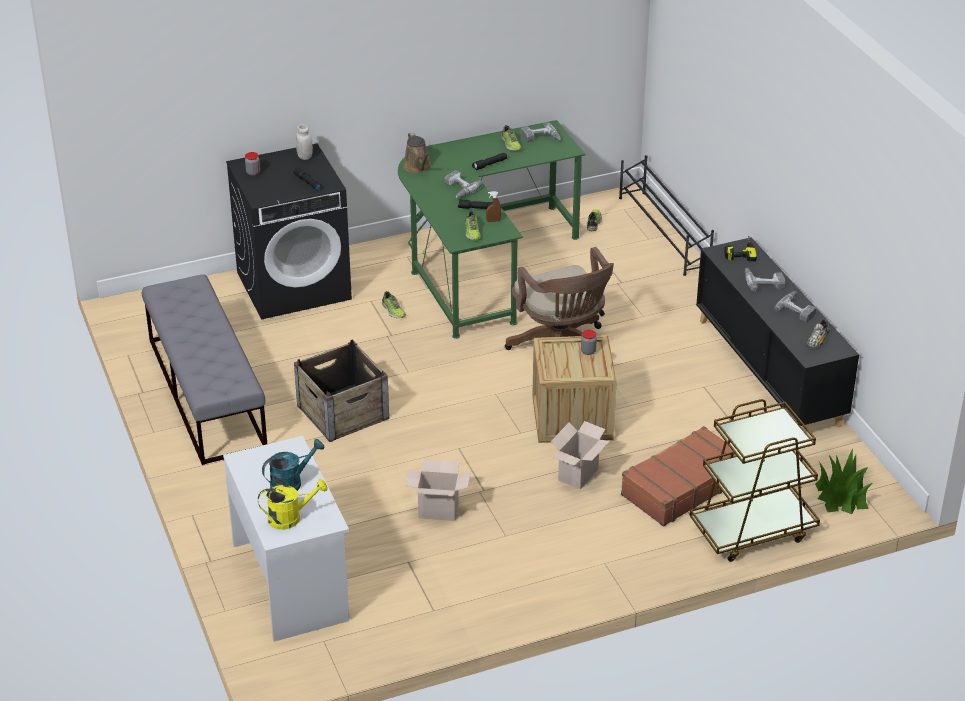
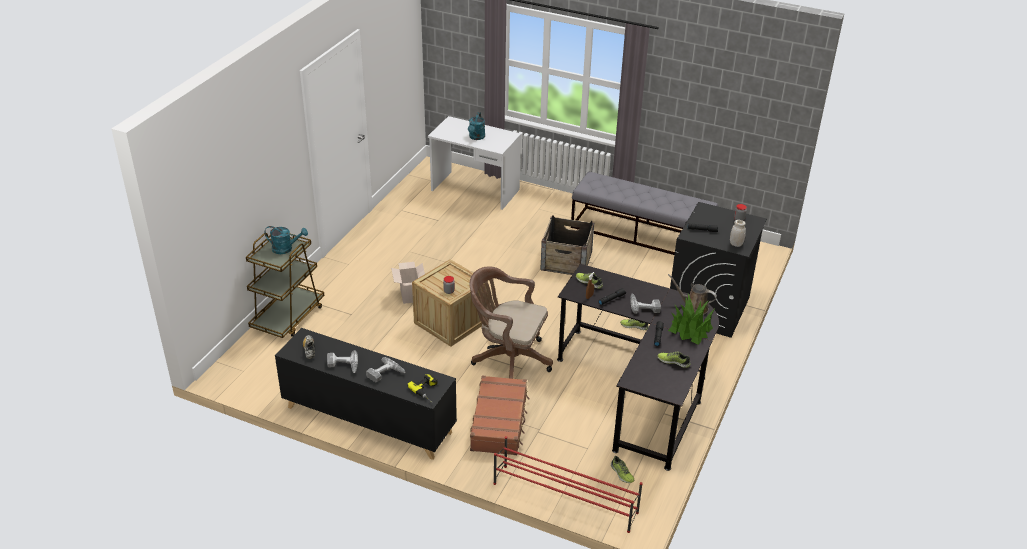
camera: 135 degrees right, 0 degrees up
(290, 518) = (456, 128): yellow watering can -> none
(437, 511) = (454, 244): cardboard box -> none
(480, 262) = (641, 389): green desk -> black desk
(541, 138) = (664, 380): power drill -> none
(663, 233) = (564, 497): black shoe rack -> red shoe rack
(682, 486) = (348, 319): brown suitcase -> brown suitcase (499, 422)
(752, 433) = (286, 249): none -> turquoise watering can
(842, 496) = (253, 362): potted plant -> potted plant (690, 329)

